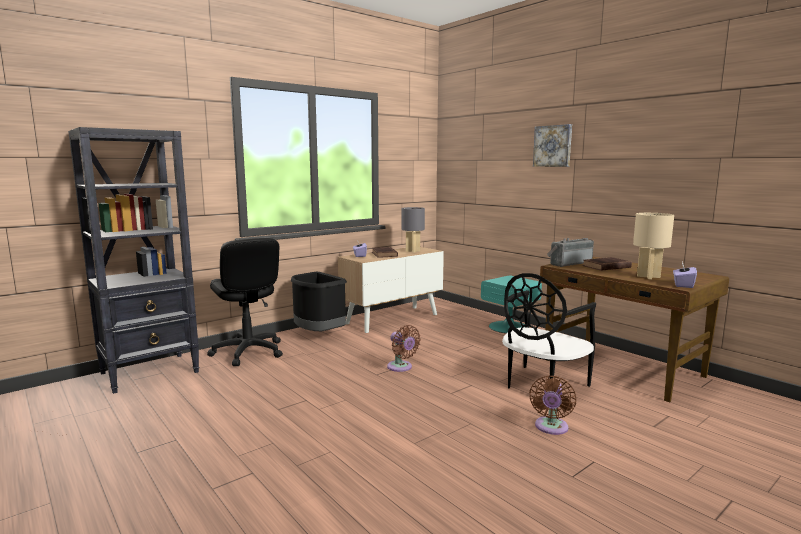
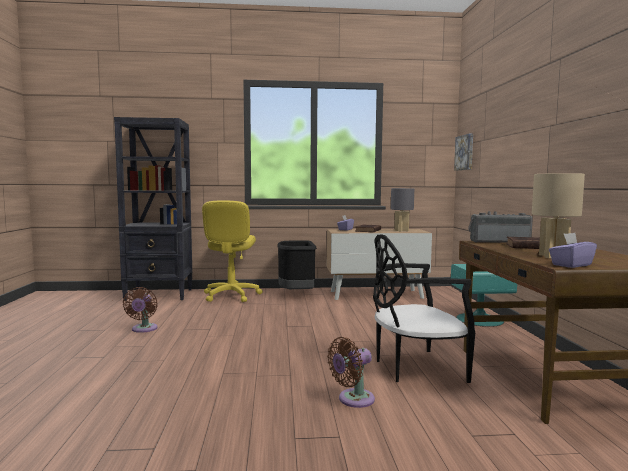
camera: 35 degrees right, 5 degrees down
(248, 352) = (231, 295): black office chair -> yellow office chair
(401, 367) = (314, 326): brown fan -> brown fan (143, 329)
(553, 146) = (532, 114): picture -> picture (465, 152)

